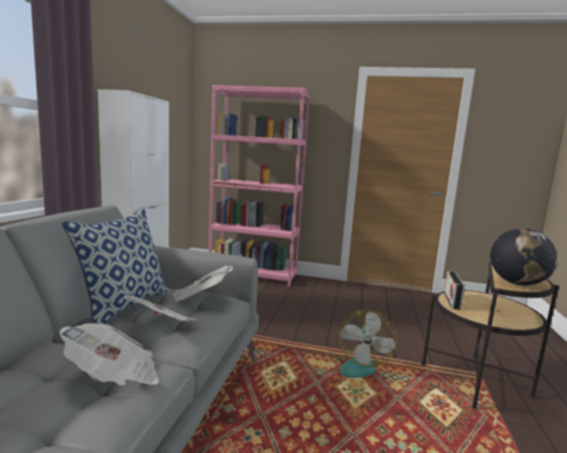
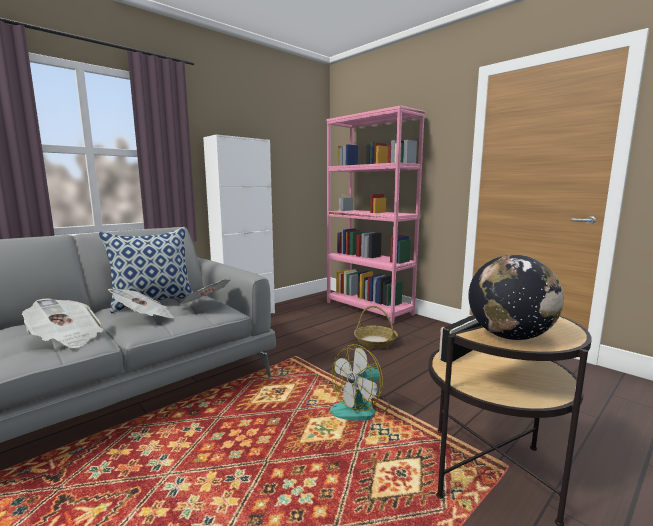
camera: 35 degrees right, 0 degrees up
(297, 305) = (375, 342): none -> basket

